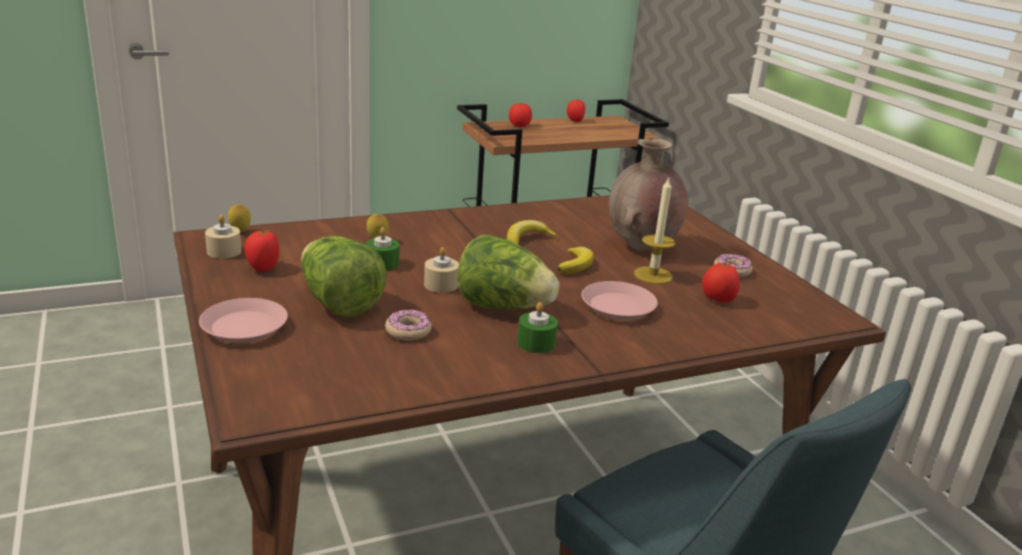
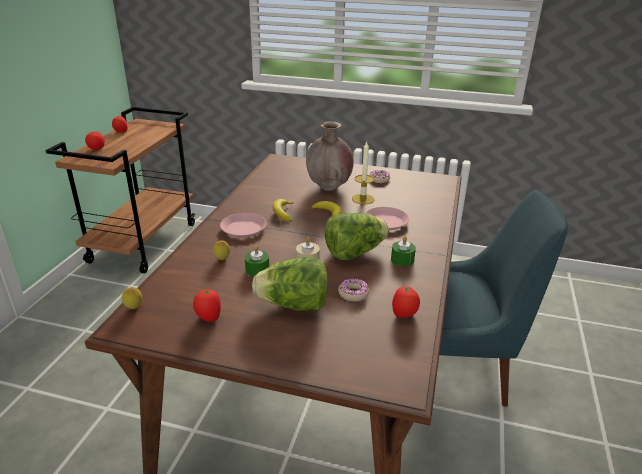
camera: 50 degrees left, 5 degrees up
(224, 251) = (159, 326): beige candle -> none
(245, 327) = (288, 354): pink plate -> pink plate (244, 229)
(717, 300) = (403, 196): tomato -> tomato (404, 315)

